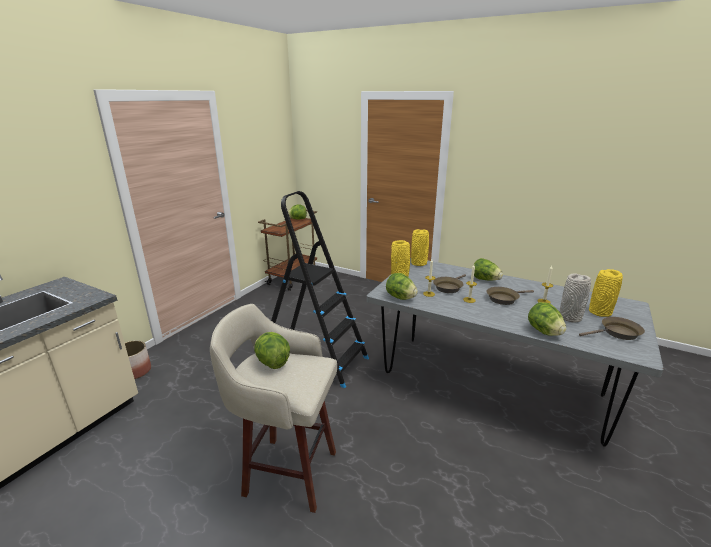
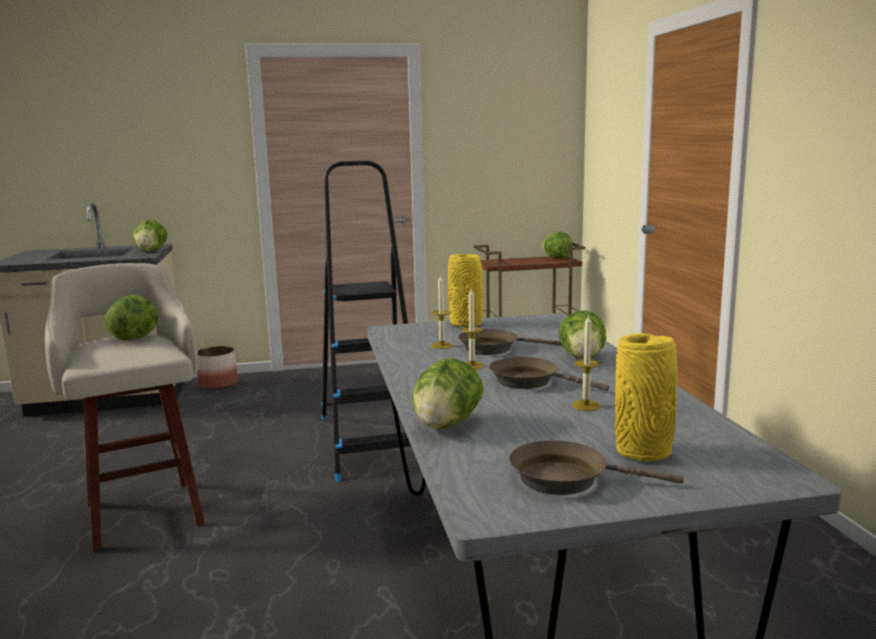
camera: 50 degrees right, 10 degrees down
(400, 297) = (395, 338): lettuce -> lettuce (151, 251)
(419, 263) = (546, 320): yellow vase -> none
(570, 318) = (554, 433): grey vase -> none
(617, 333) = (567, 479): brown frying pan -> brown frying pan turned 150 degrees clockwise

